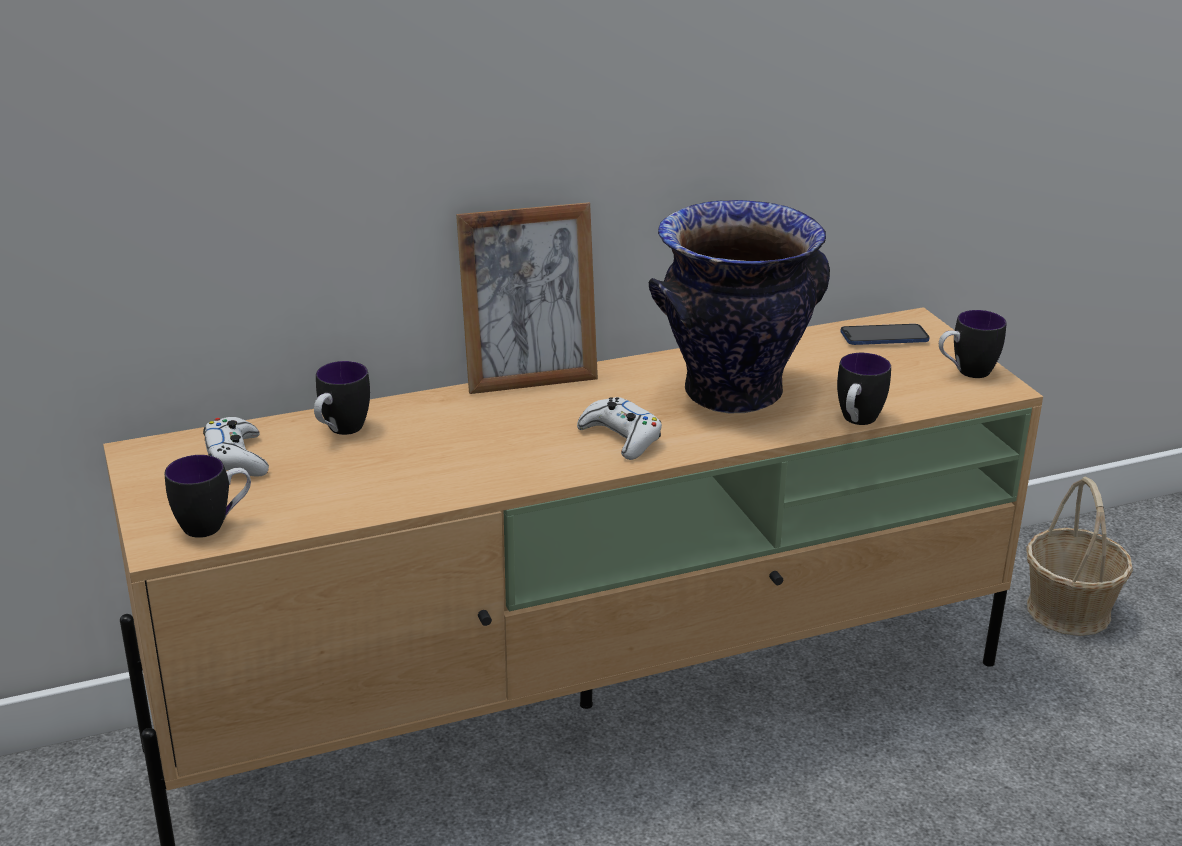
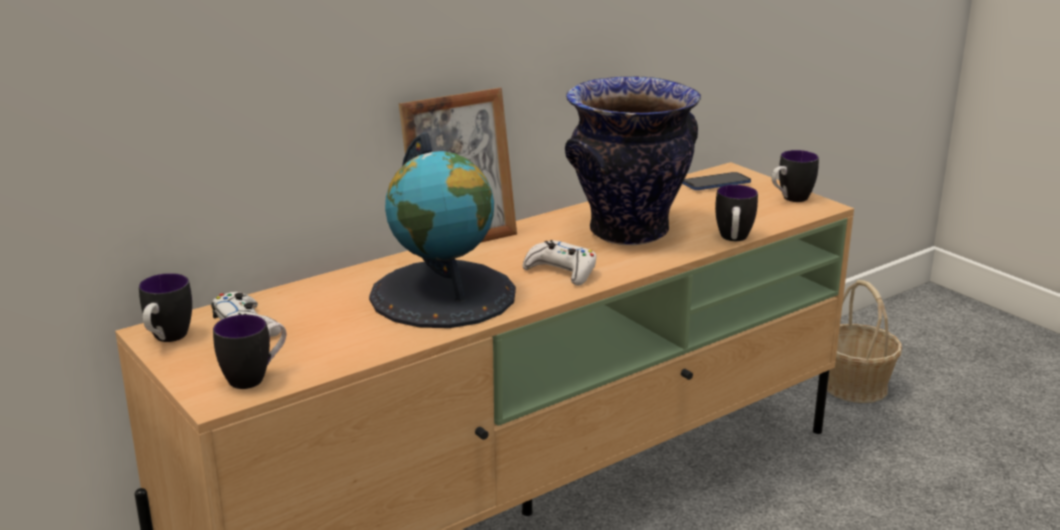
camera: 15 degrees left, 5 degrees down
(340, 431) = (326, 295): mug -> mug (167, 340)
(469, 449) = (443, 294): none -> globe

